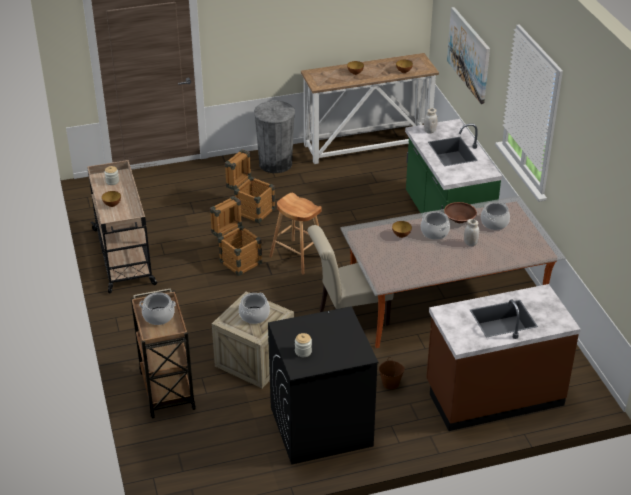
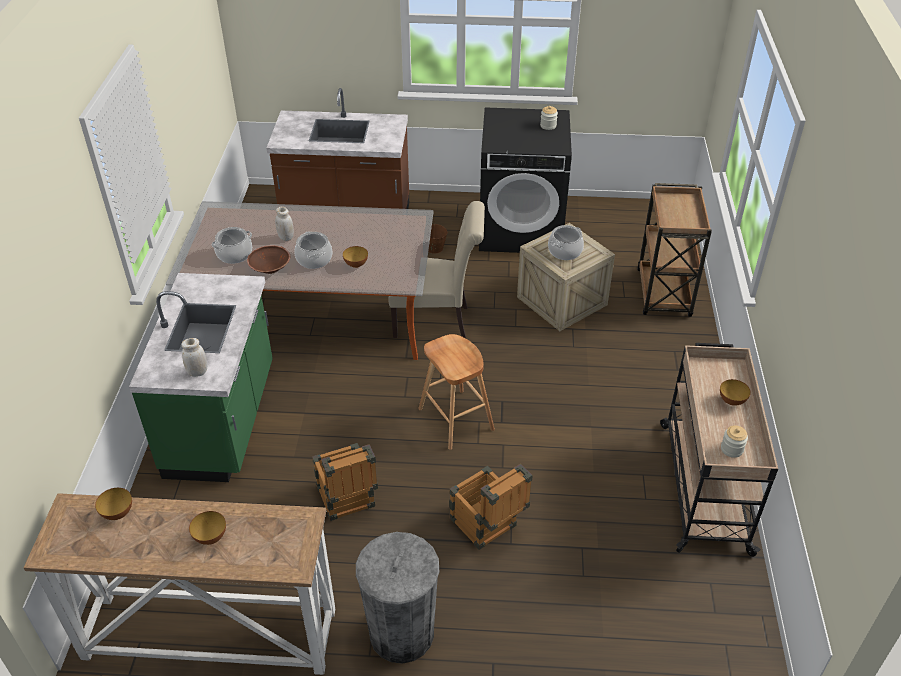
camera: 160 degrees left, 5 degrees up
(158, 316) = (680, 215): cooking pot -> none
(237, 260) = (539, 436): crate -> crate (347, 502)
(469, 54) = (59, 345): picture -> none

